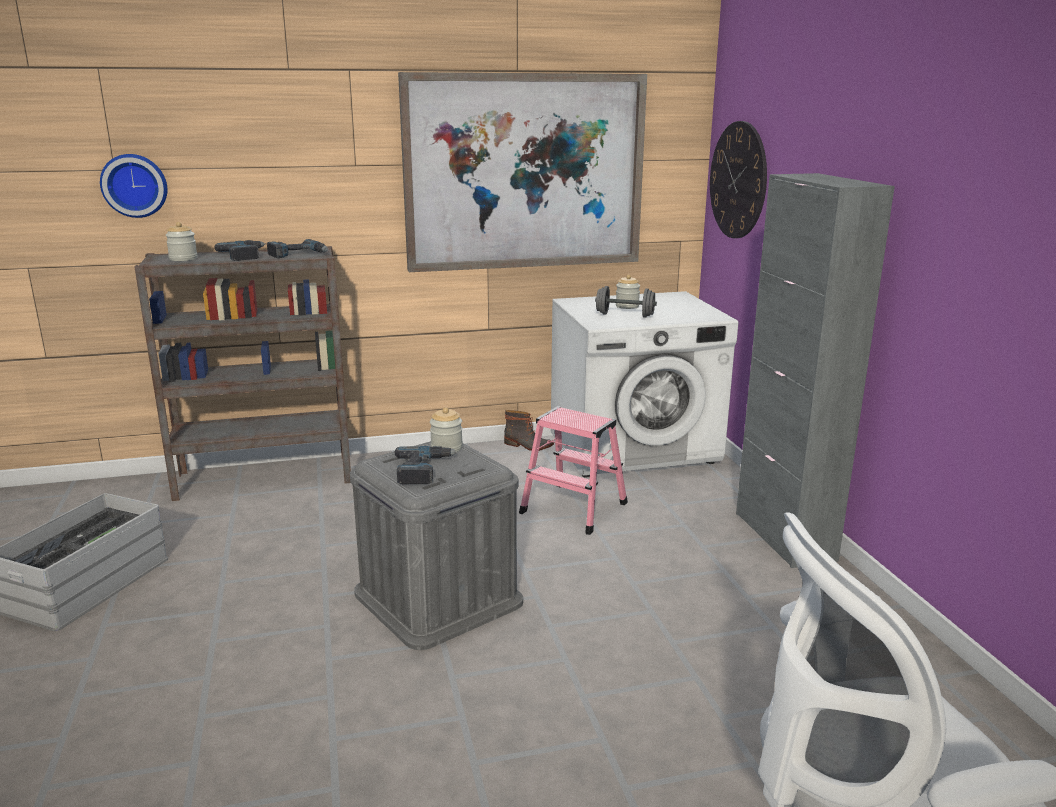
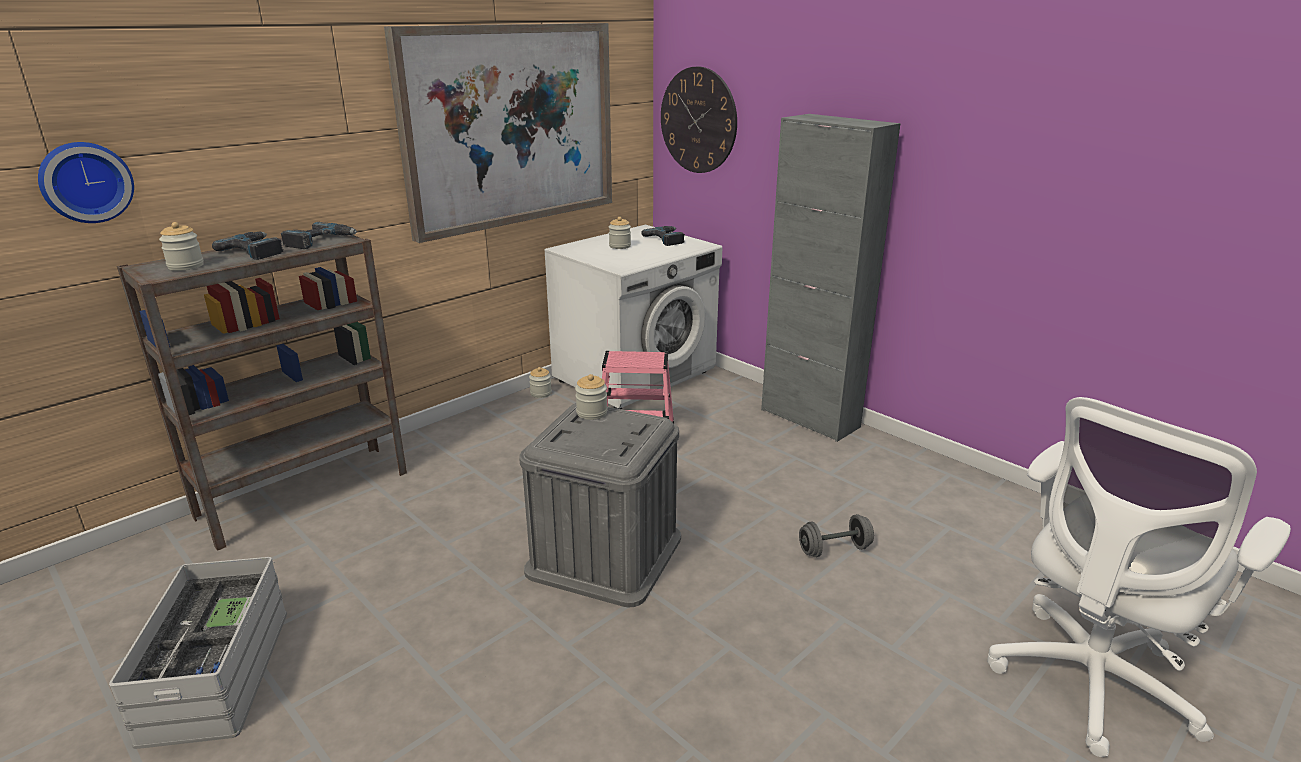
camera: 30 degrees left, 5 degrees up
(424, 470) = (600, 439): power drill -> power drill (667, 239)
(528, 446) = (541, 393): boot -> jar
(625, 315) = (630, 255): grey dumbbell -> grey dumbbell (834, 549)

